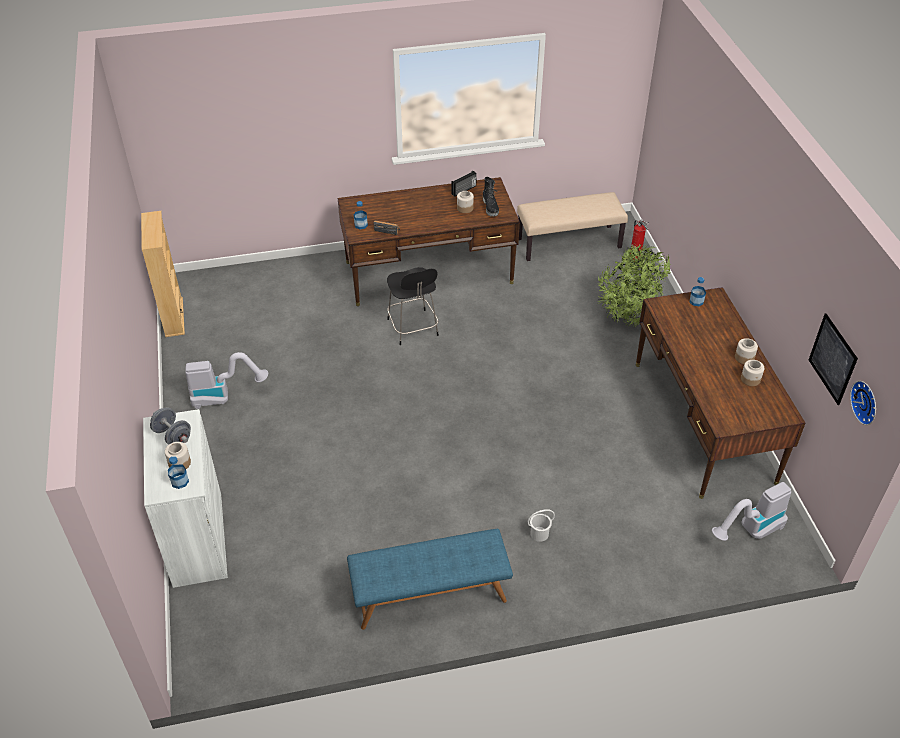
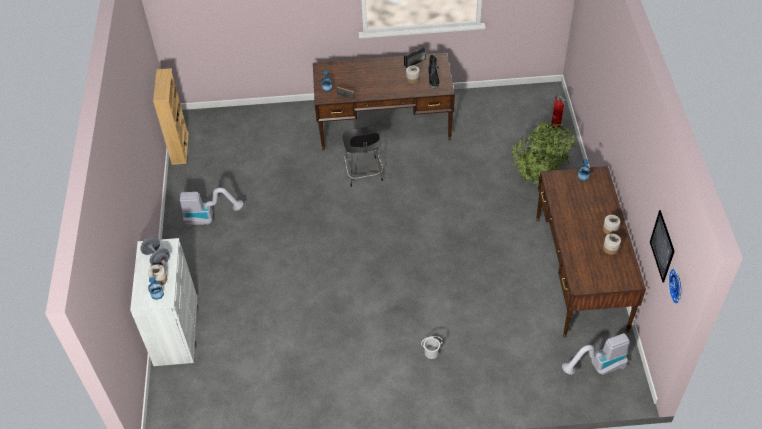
camera: 10 degrees right, 5 degrees up
(430, 595) = (340, 392): blue bench -> none
(569, 243) = (503, 107): beige bench -> none

